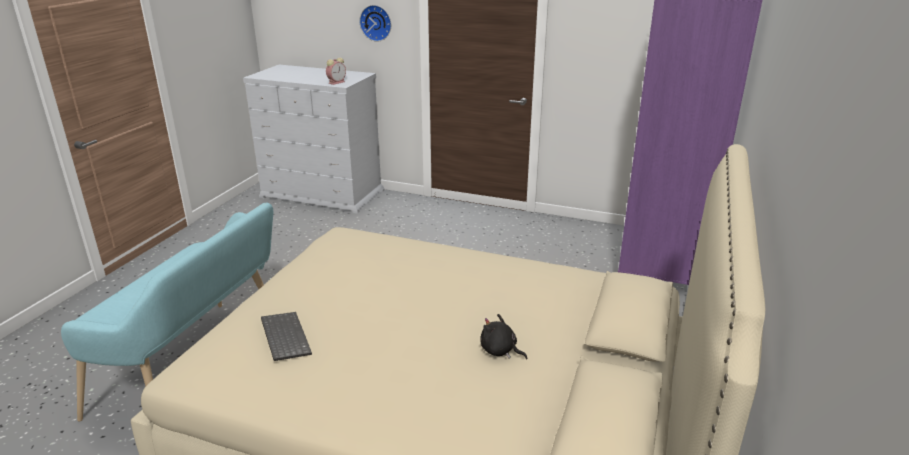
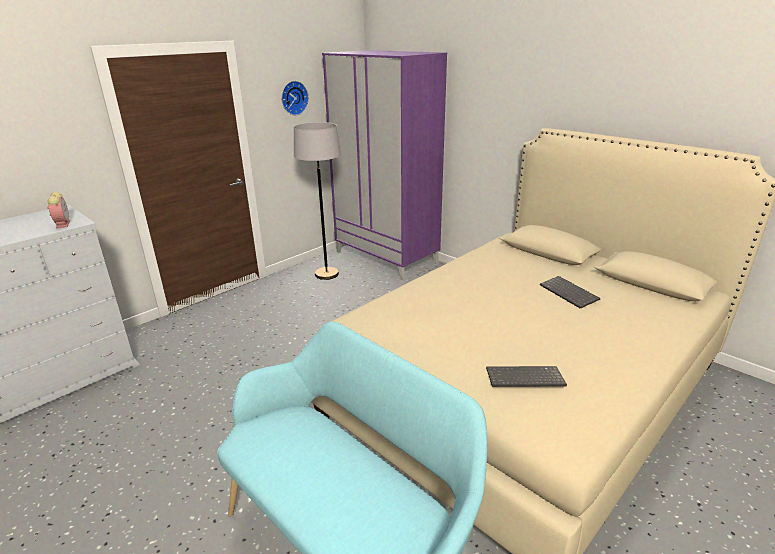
camera: 65 degrees left, 0 degrees up
(376, 22) = (51, 143): wall clock -> wall clock (293, 98)
(500, 351) = (570, 293): black plush toy -> keyboard
(574, 240) = (326, 274): none -> grey floor lamp

